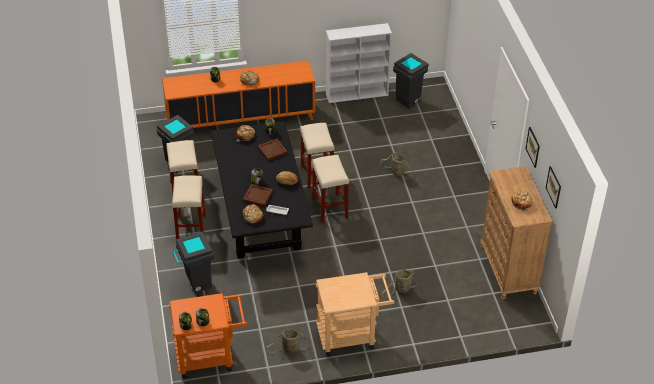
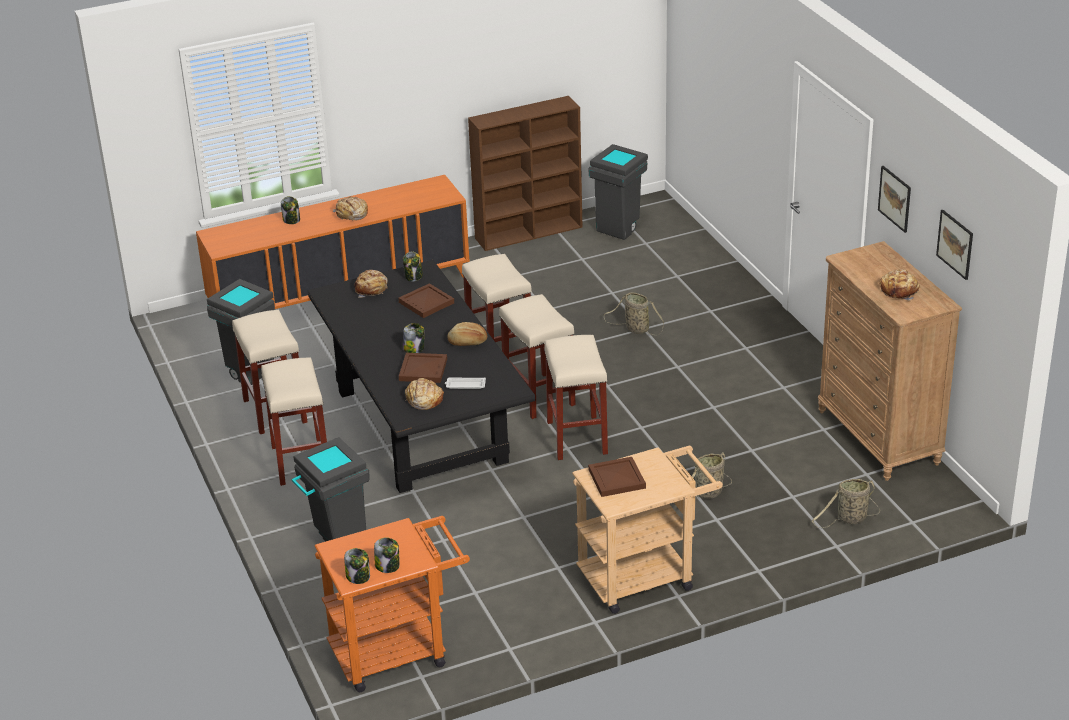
camera: 10 degrees left, 10 degrees down
(289, 349) = (539, 614): basket -> basket (849, 519)
(338, 289) = (617, 479): none -> brown tray
(342, 240) = (577, 438): none -> beige stool
(357, 94) = (529, 232): white bookcase -> brown bookcase

